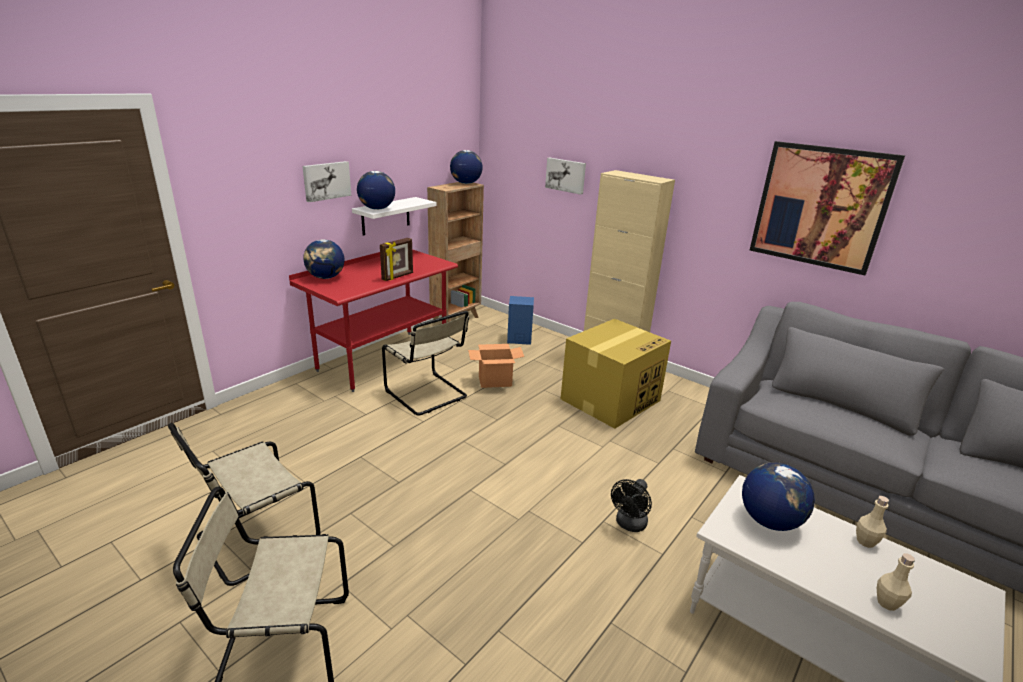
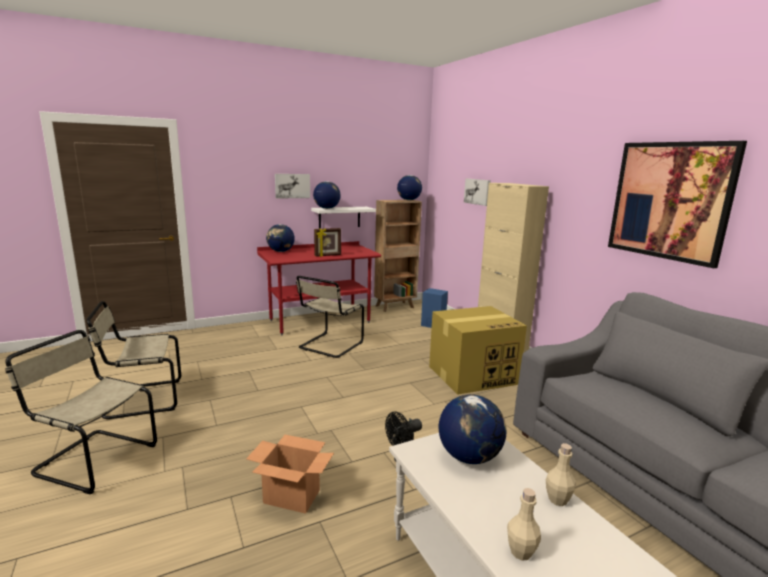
camera: 25 degrees right, 10 degrees down
(428, 395) = (329, 346): beige chair -> beige chair turned 45 degrees clockwise
(494, 381) = (387, 346): cardboard box -> cardboard box (291, 497)

